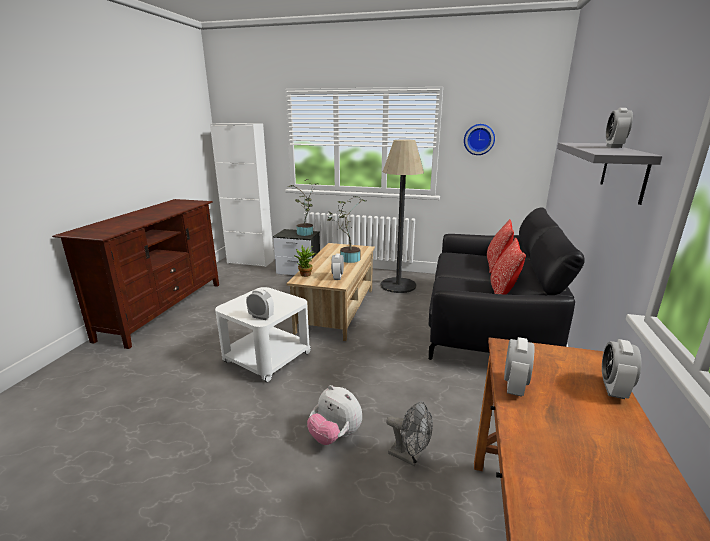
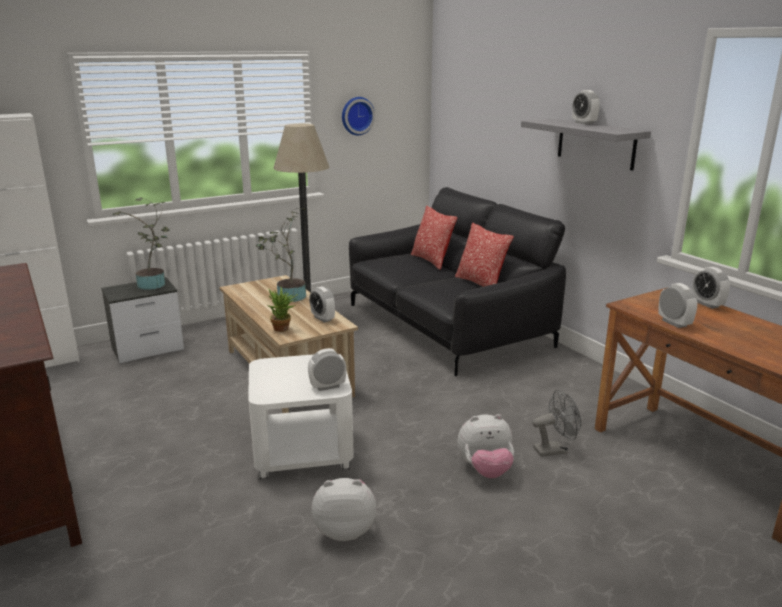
camera: 45 degrees left, 0 degrees up
(206, 415) = (345, 530): none -> plush toy

